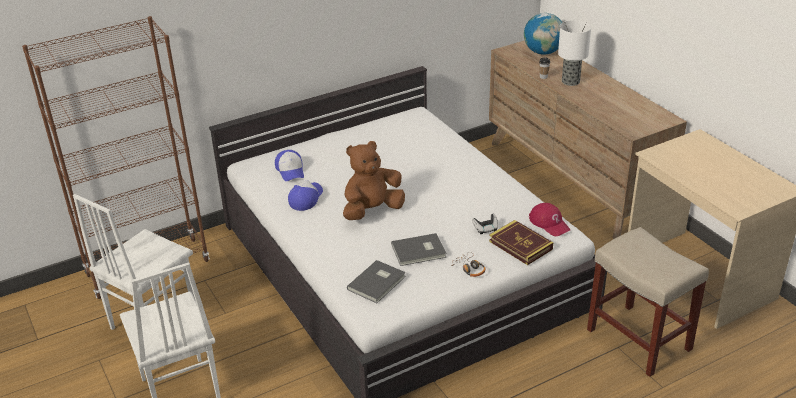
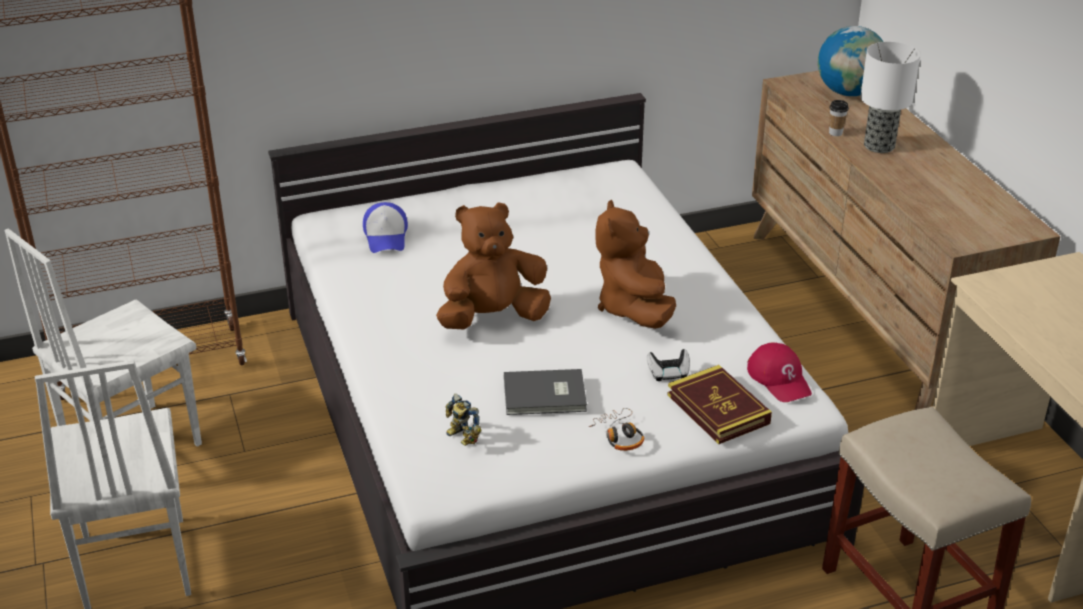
camera: 10 degrees right, 0 degrees up
(306, 198) = (394, 284): cap -> none
(378, 283) = (461, 438): grey book -> toy robot
(453, 194) = (634, 308): none -> brown plush toy

